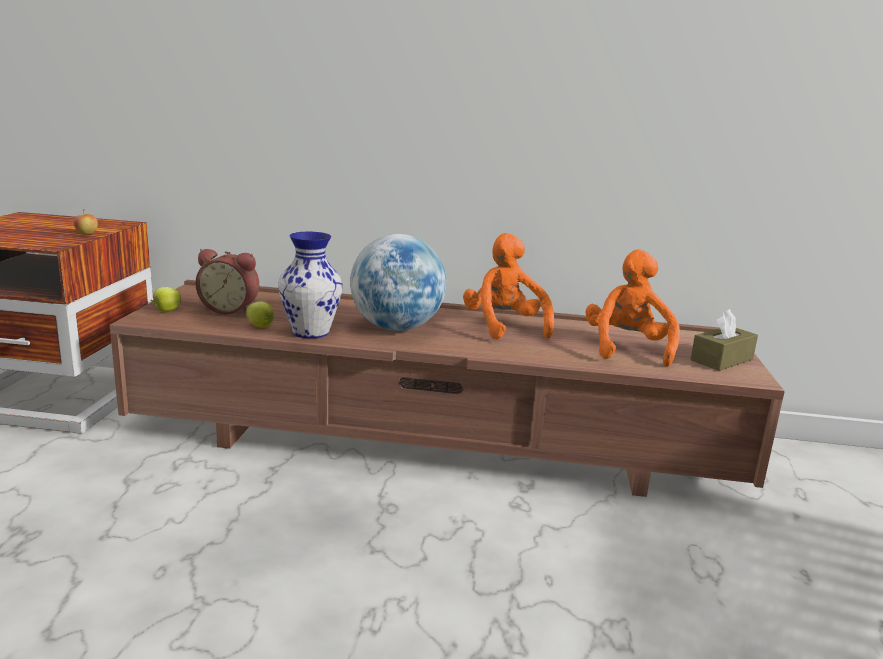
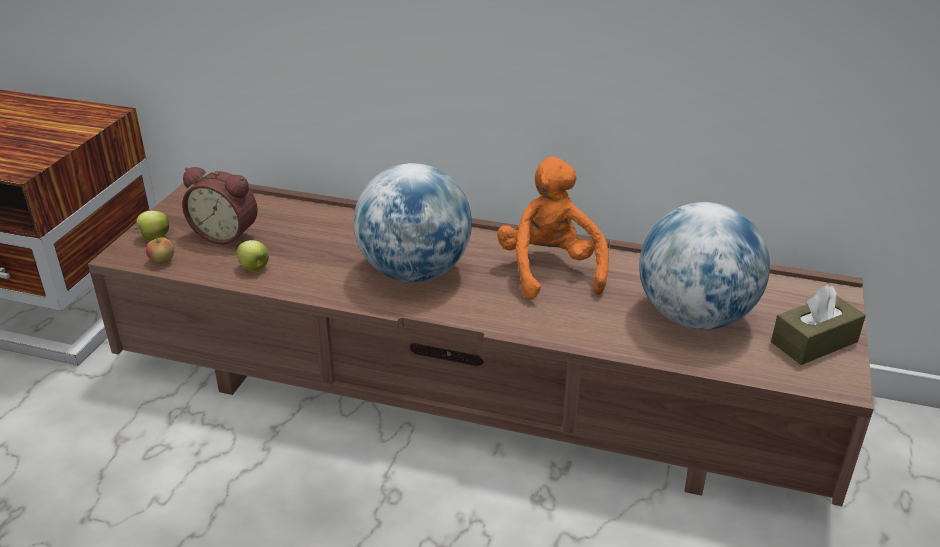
camera: 10 degrees right, 15 degrees up
(86, 234) = (61, 141): apple -> apple (162, 261)
(310, 332) = (309, 281): vase -> none
(627, 348) = (694, 317): orange plush toy -> globe

